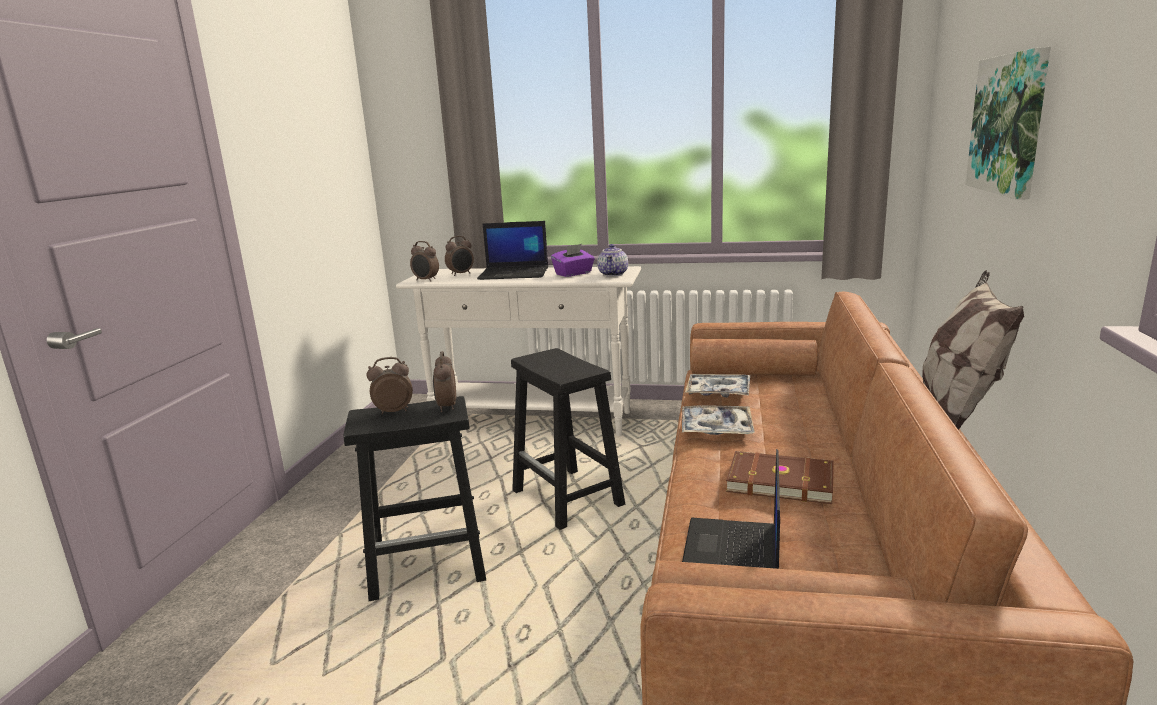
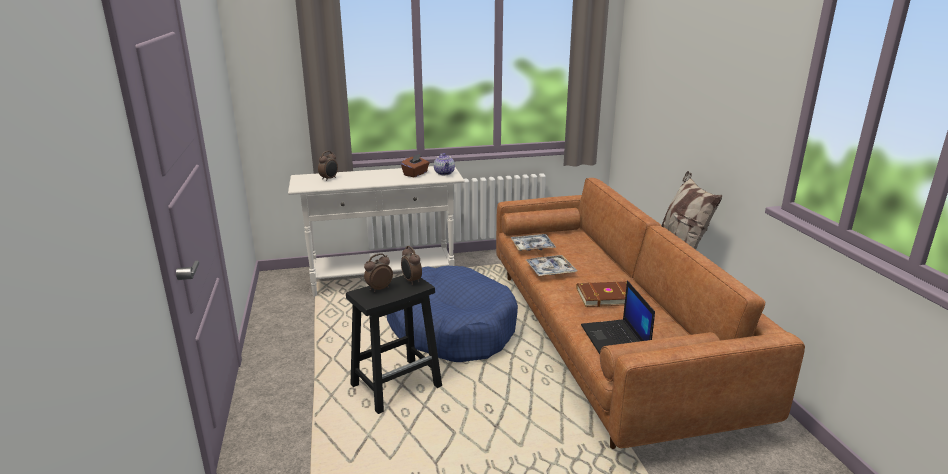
camera: 25 degrees left, 5 degrees up
(426, 280) = (309, 186): alarm clock -> none
(515, 273) = (371, 176): laptop -> none
(568, 499) = (451, 328): black stool -> blue dog bed
(574, 273) = (415, 174): purple tissue box -> brown tissue box
(1009, 124) = (692, 91): picture -> none

